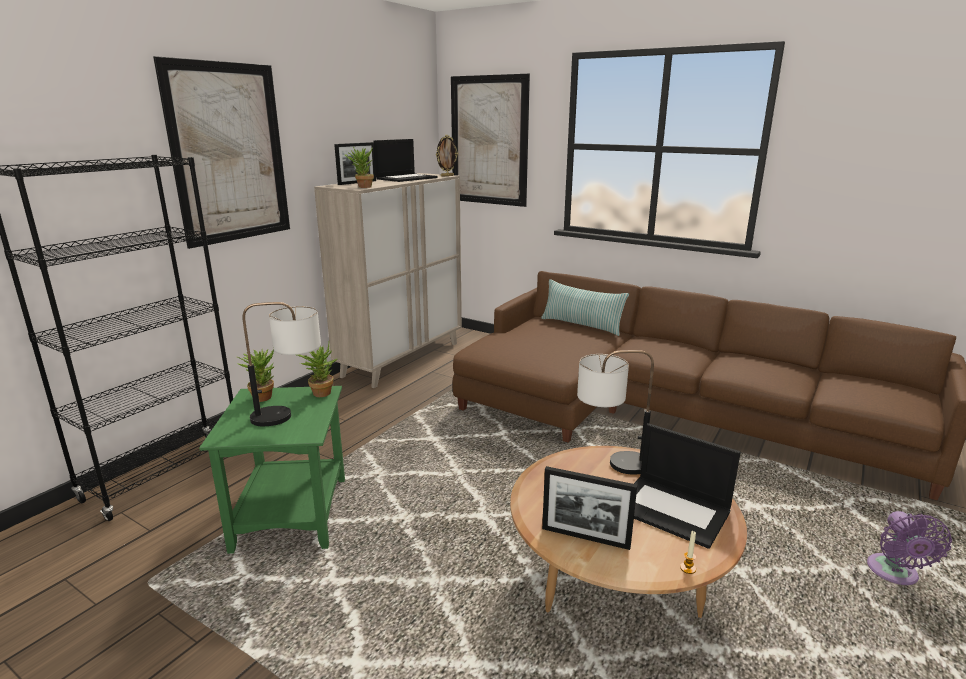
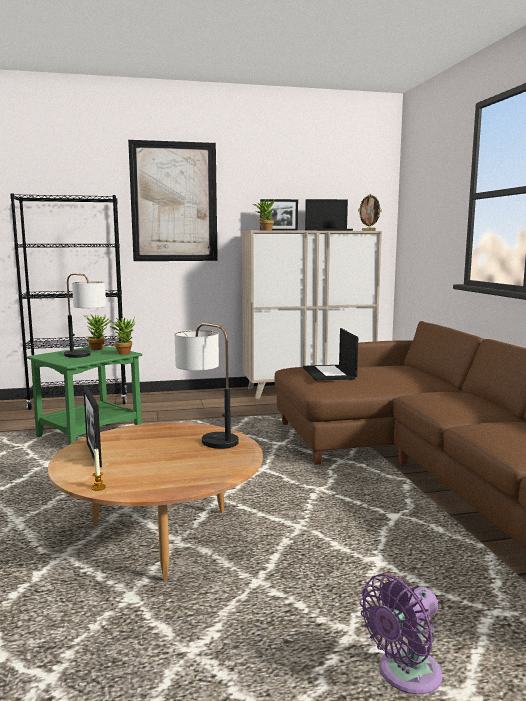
camera: 45 degrees right, 10 degrees down
(488, 141) = (423, 201): picture -> none
(581, 325) = (423, 374): pillow -> none
(673, 510) = (174, 467): laptop -> laptop (329, 373)

